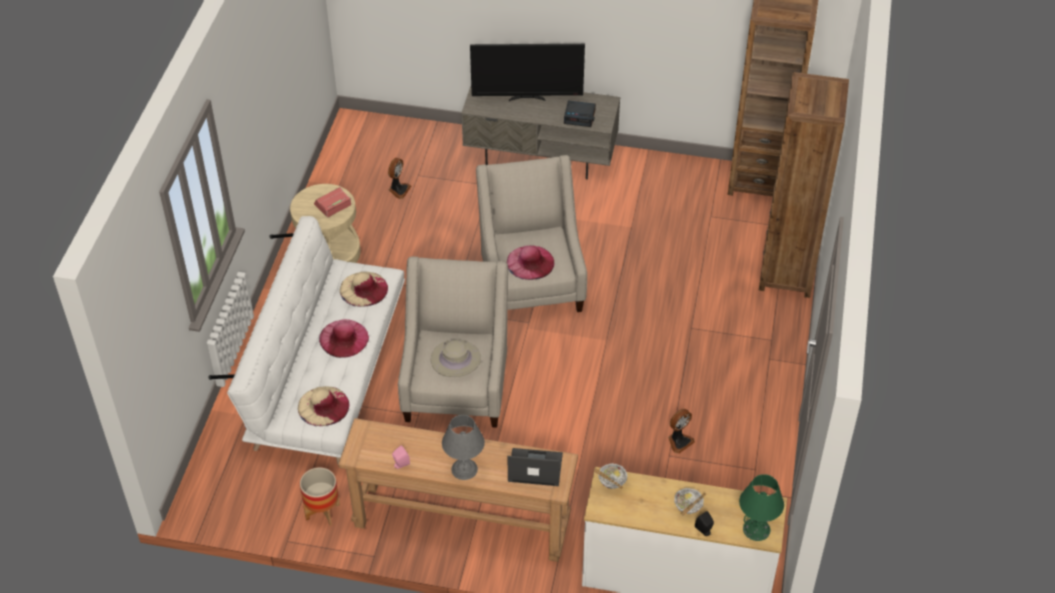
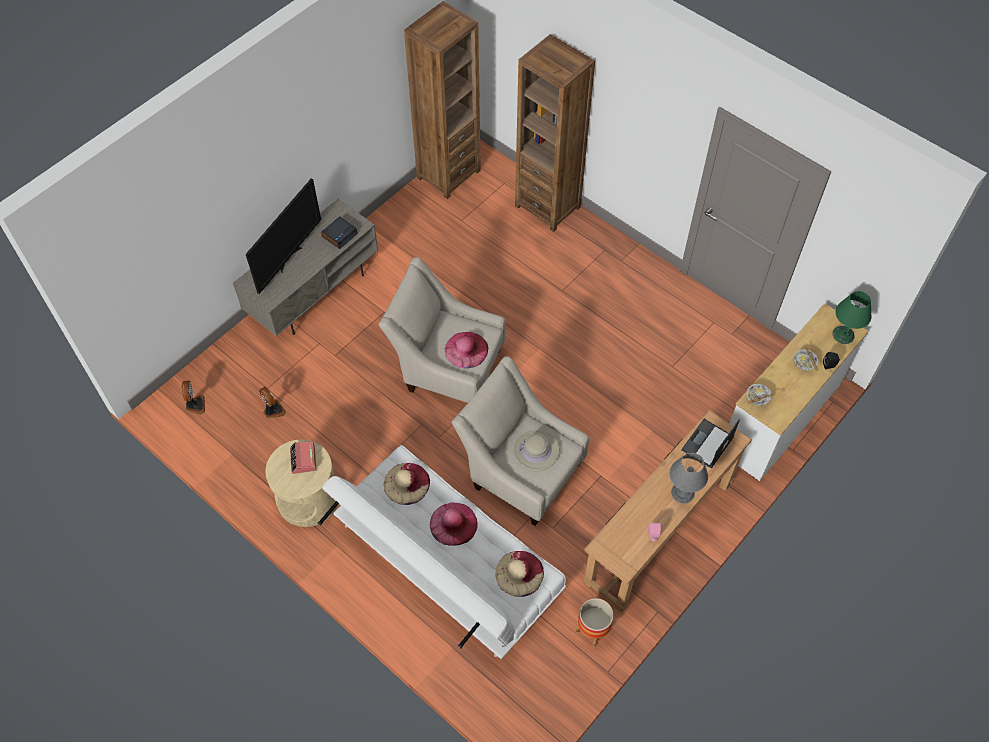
camera: 60 degrees left, 10 degrees up
(679, 441) = (663, 353): fan -> fan (195, 405)

